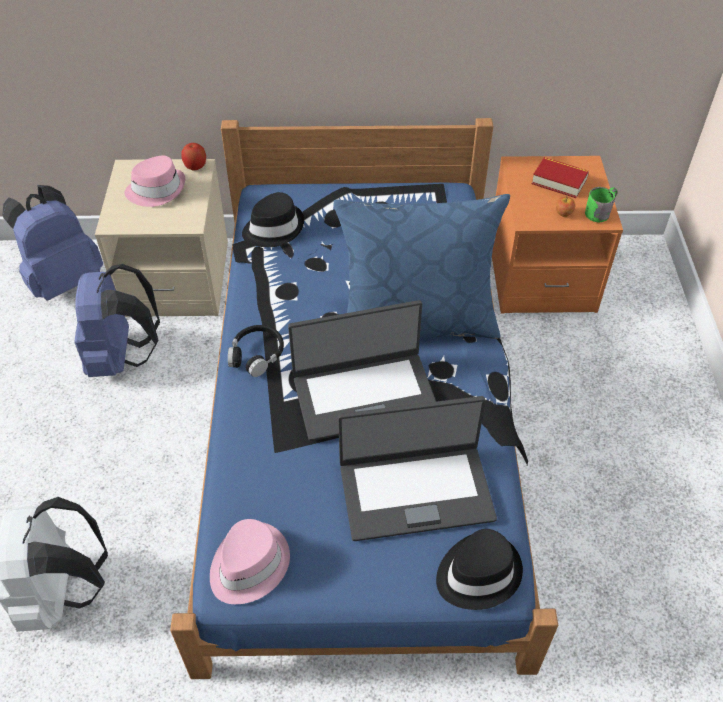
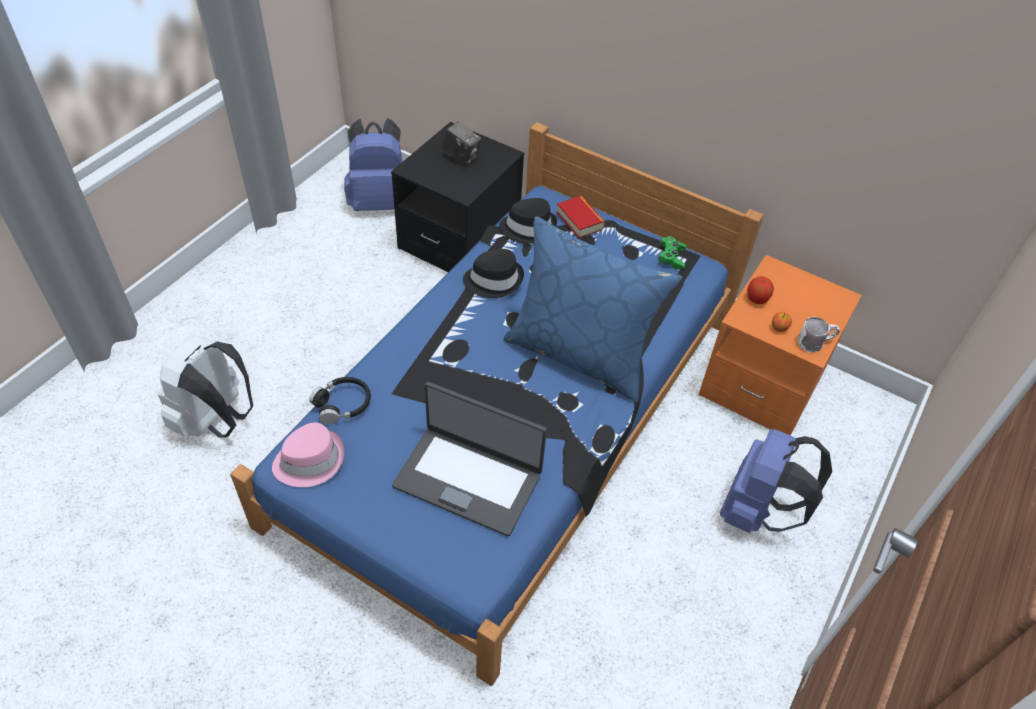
camera: 30 degrees right, 0 degrees up
(122, 357) = (377, 278): blue backpack -> blue backpack (757, 511)
(156, 189) = (461, 157): pink hat -> camera
(176, 279) = (459, 239): beige nightstand -> black nightstand
(195, 166) = (504, 152): apple -> apple (757, 299)
(256, 355) = (437, 317): black headphones -> black headphones (342, 405)
(364, 394) = (490, 387): laptop -> none
(421, 197) = (671, 258): none -> green game controller
(477, 573) = (462, 564): black hat -> black hat (494, 280)
(559, 181) = (800, 299): book -> book (580, 220)
(598, 211) = (813, 341): green mug -> white mug

